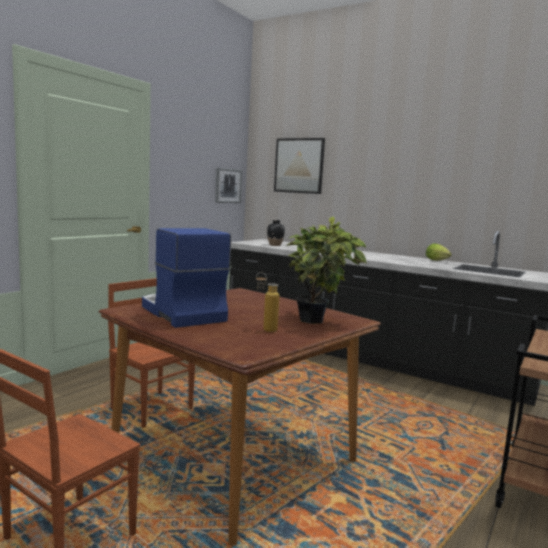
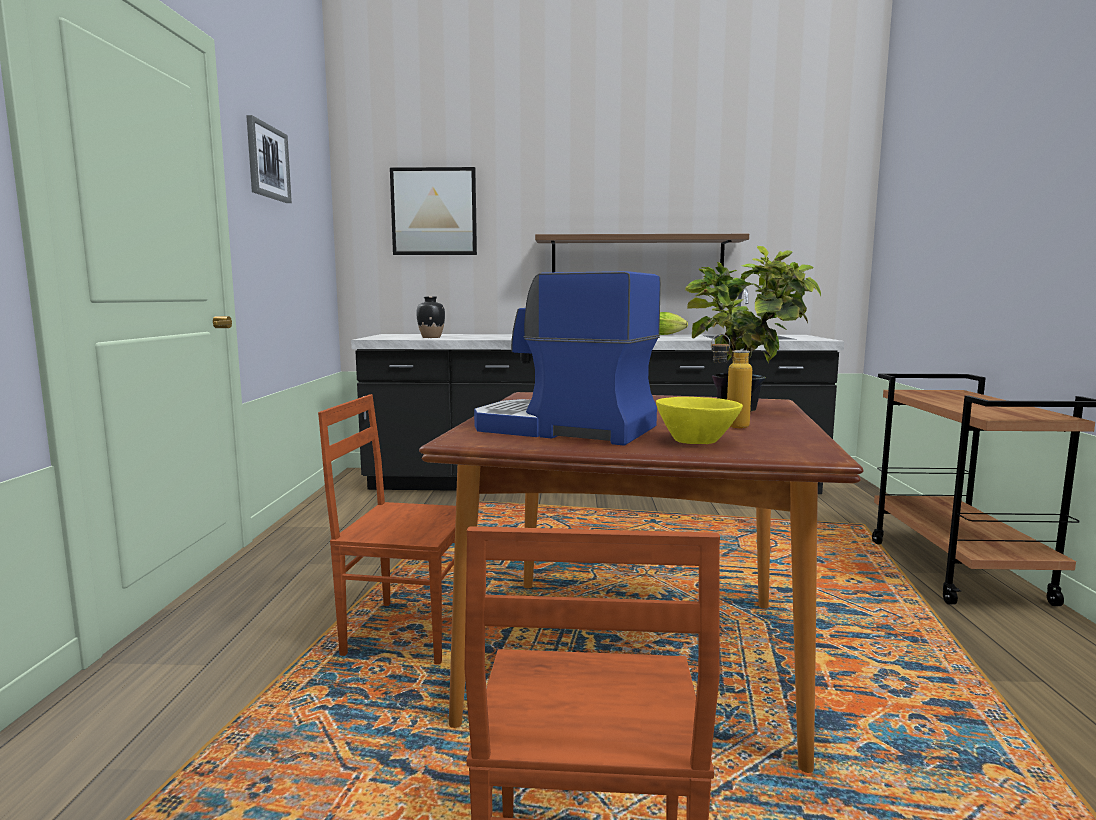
camera: 30 degrees left, 0 degrees up
(216, 334) = (699, 441): none -> yellow bowl
(227, 185) = (317, 246): picture -> picture (267, 162)
(425, 202) = (637, 257): none -> shelf

